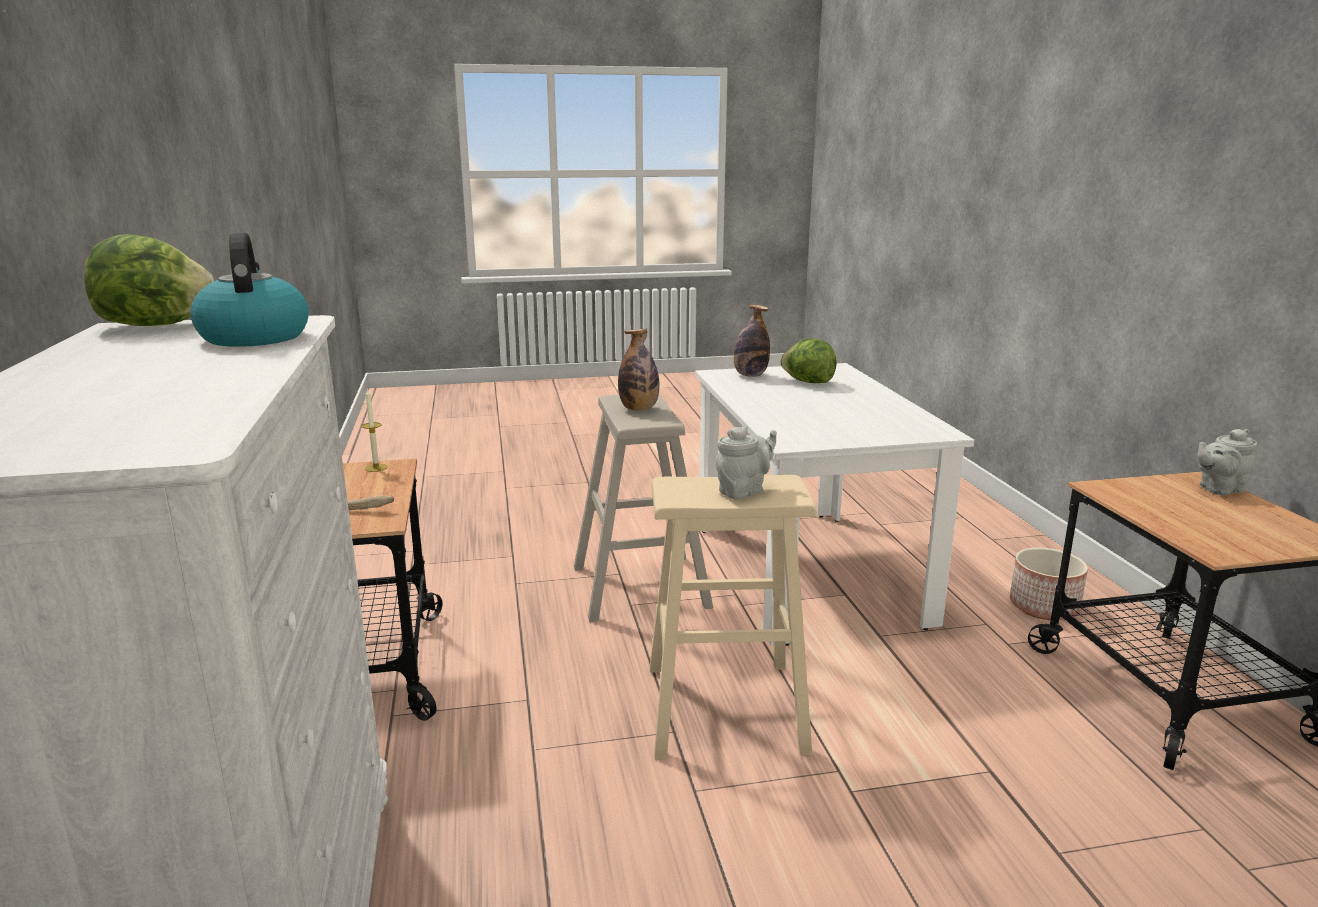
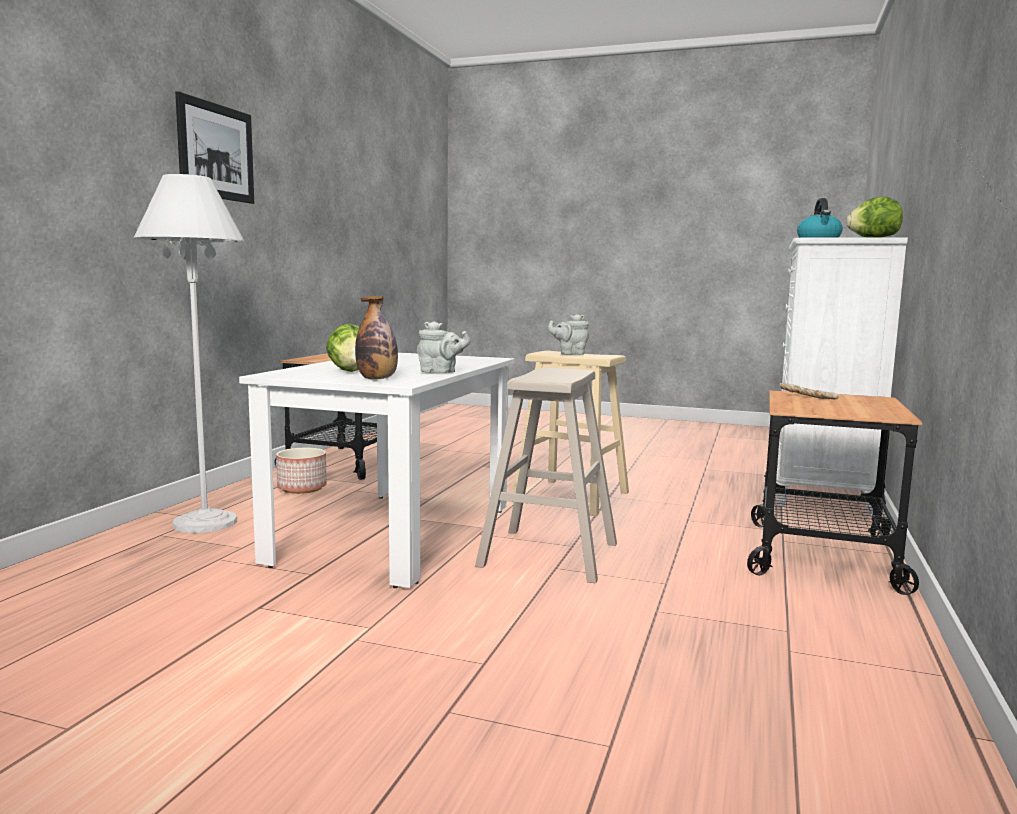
camera: 150 degrees left, 10 degrees down
(376, 468) = (805, 410): candle -> none
(639, 409) = (553, 375): bottle -> none
(973, 536) = (205, 522): none -> white floor lamp
(1213, 132) = (216, 151): none -> picture
(1218, 489) = (307, 358): grey teapot -> grey teapot (440, 372)

